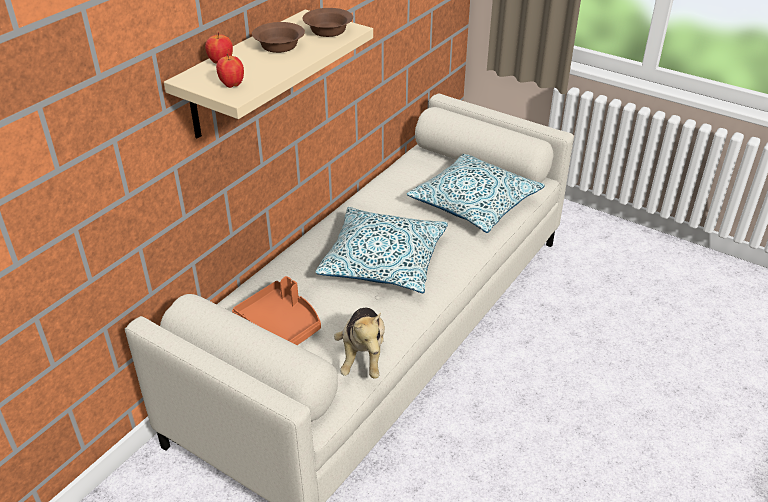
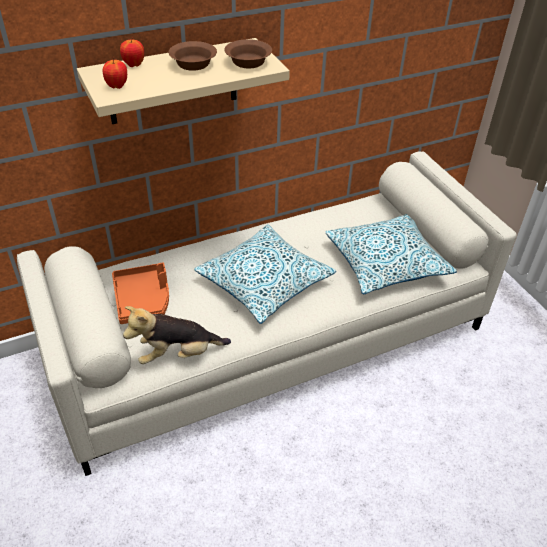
camera: 30 degrees right, 5 degrees up
(363, 356) = (178, 354): plush toy -> plush toy turned 45 degrees clockwise

